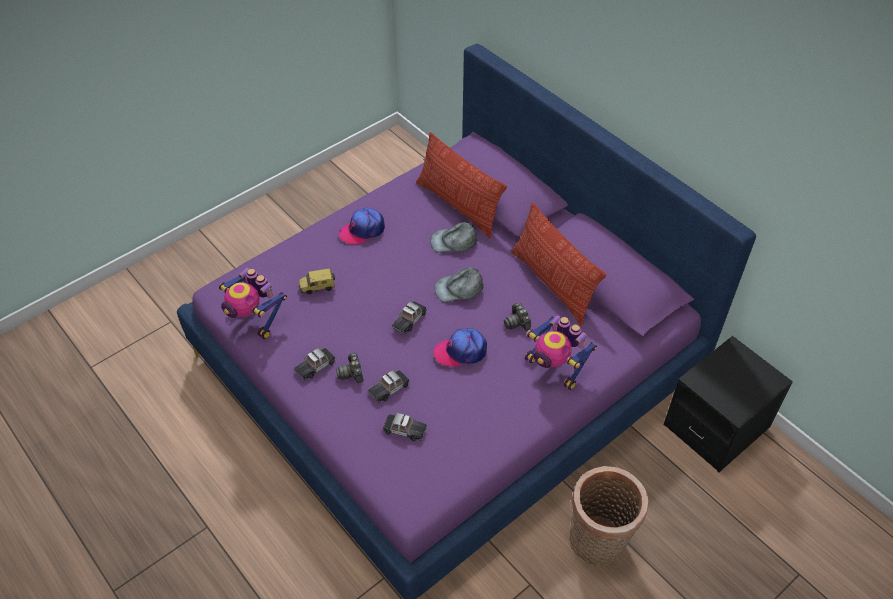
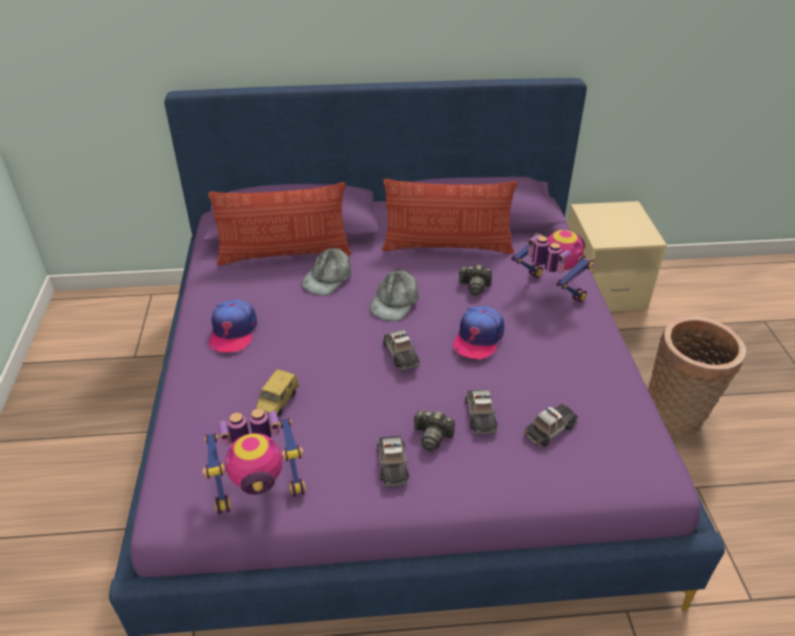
camera: 55 degrees left, 10 degrees down
(555, 368) = (550, 291): toy robot -> toy robot turned 120 degrees counterclockwise
(716, 426) = (601, 289): black nightstand -> beige nightstand

